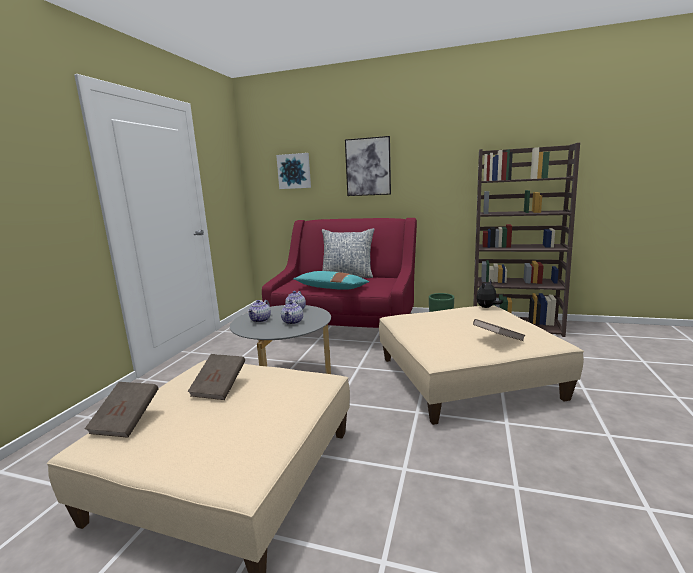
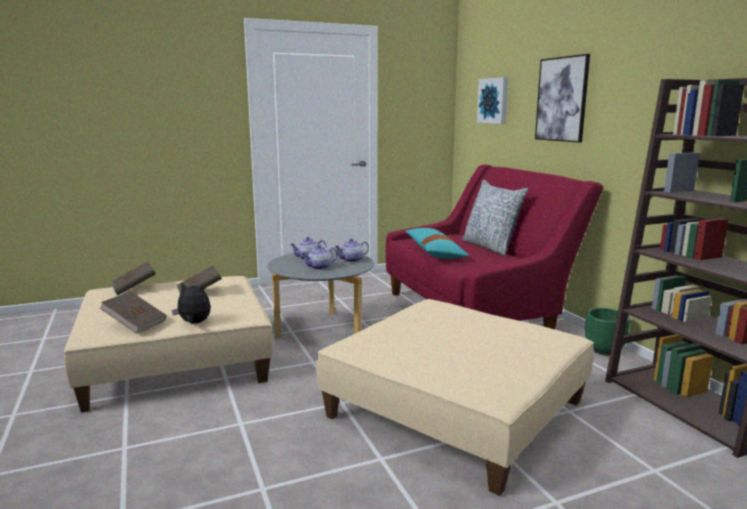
camera: 50 degrees right, 0 degrees up
(487, 307) = (563, 337): plush toy -> plush toy (194, 323)
(498, 340) = (442, 361): brown book -> brown book (135, 324)

